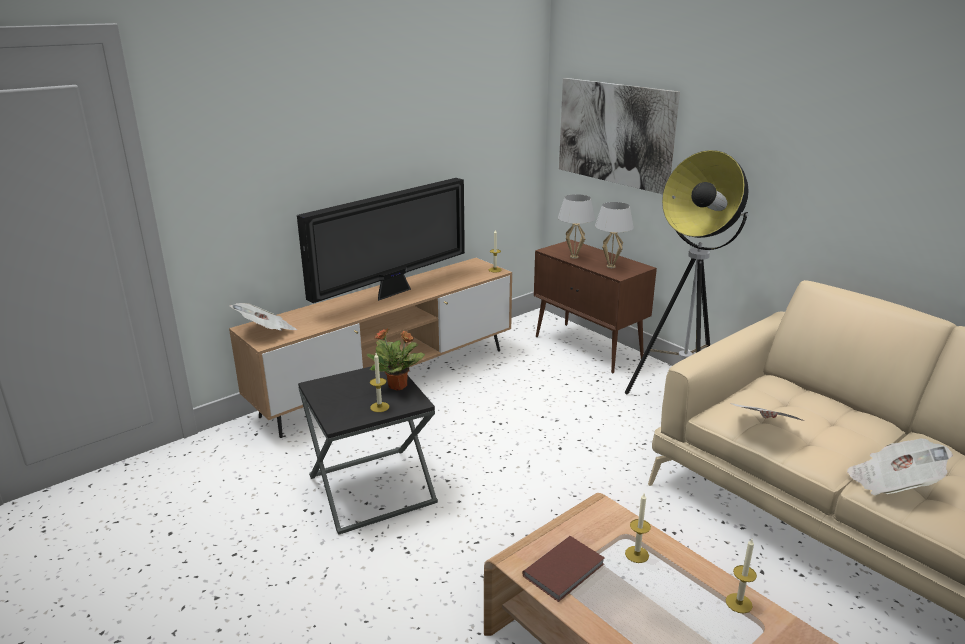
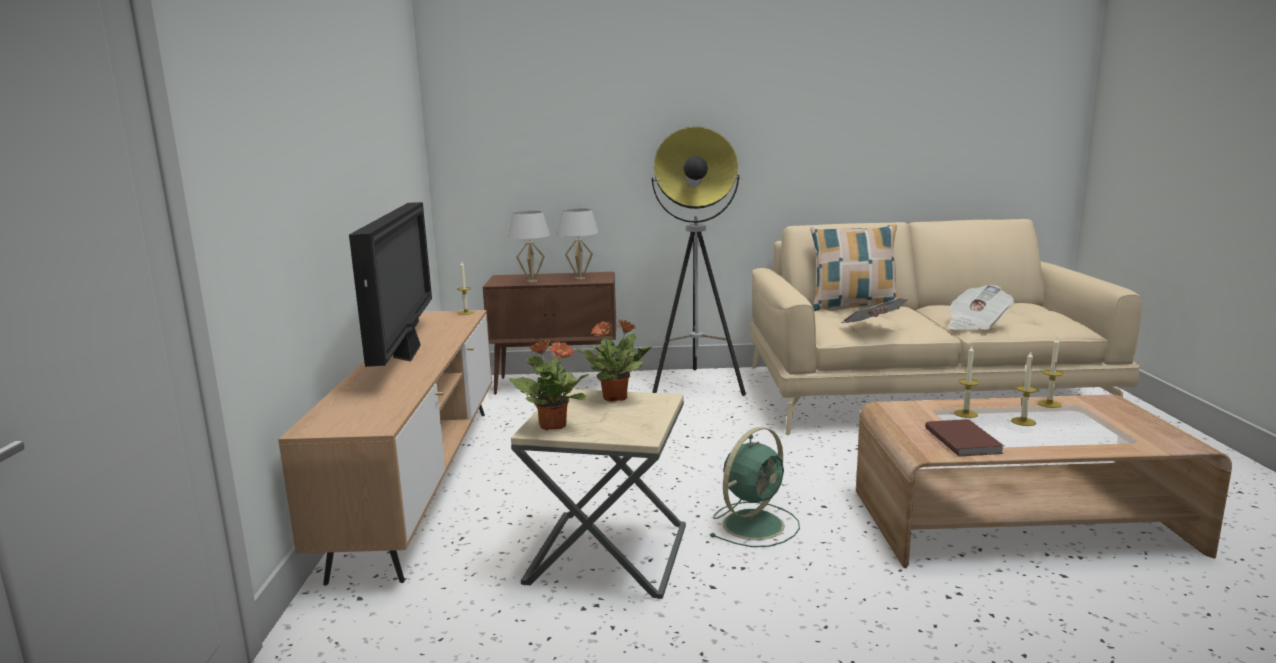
camera: 50 degrees left, 10 degrees down
(266, 332) = (348, 421): newspaper -> none
(328, 386) = (552, 425): none -> potted plant
(372, 489) = (608, 554): black side table -> beige side table
(379, 407) = (645, 413): candle -> candle (1023, 421)
(474, 532) = (755, 524): none -> green fan
(614, 133) = (531, 144): picture -> none
(823, 396) = (853, 307): none -> pillow

